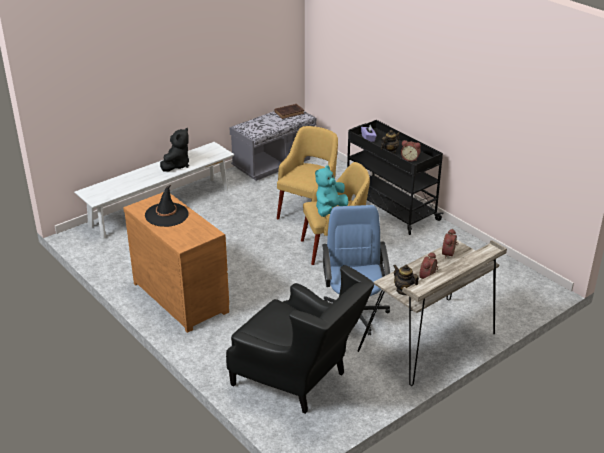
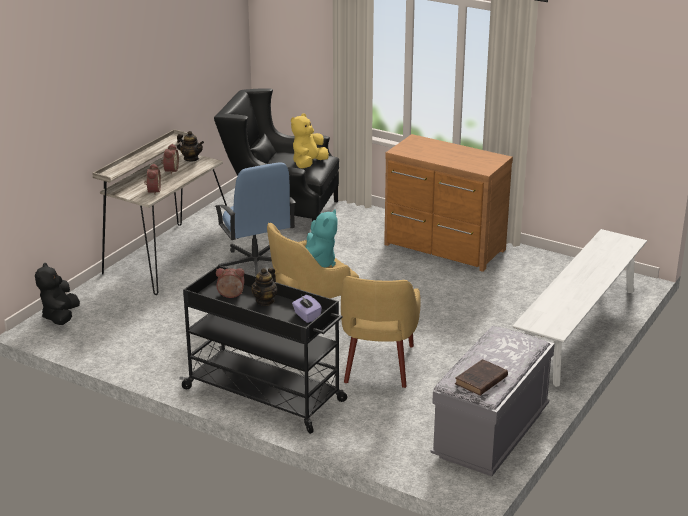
camera: 160 degrees right, 5 degrees down
(166, 215) = (460, 156): black hat -> none
(176, 165) = (570, 293): black plush toy -> black plush toy (60, 317)
(273, 318) = (308, 164): none -> yellow plush toy

